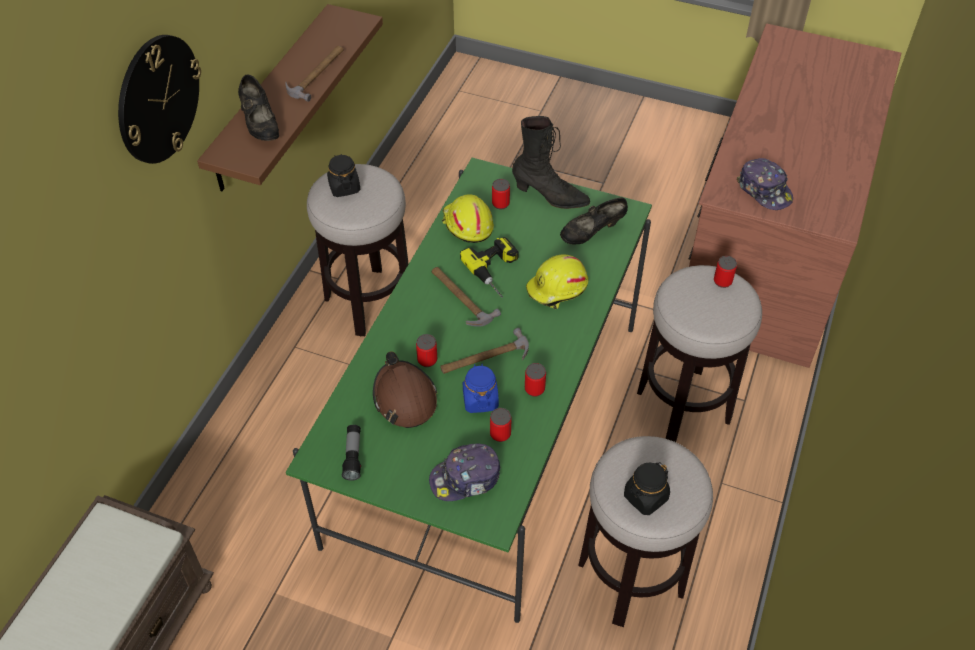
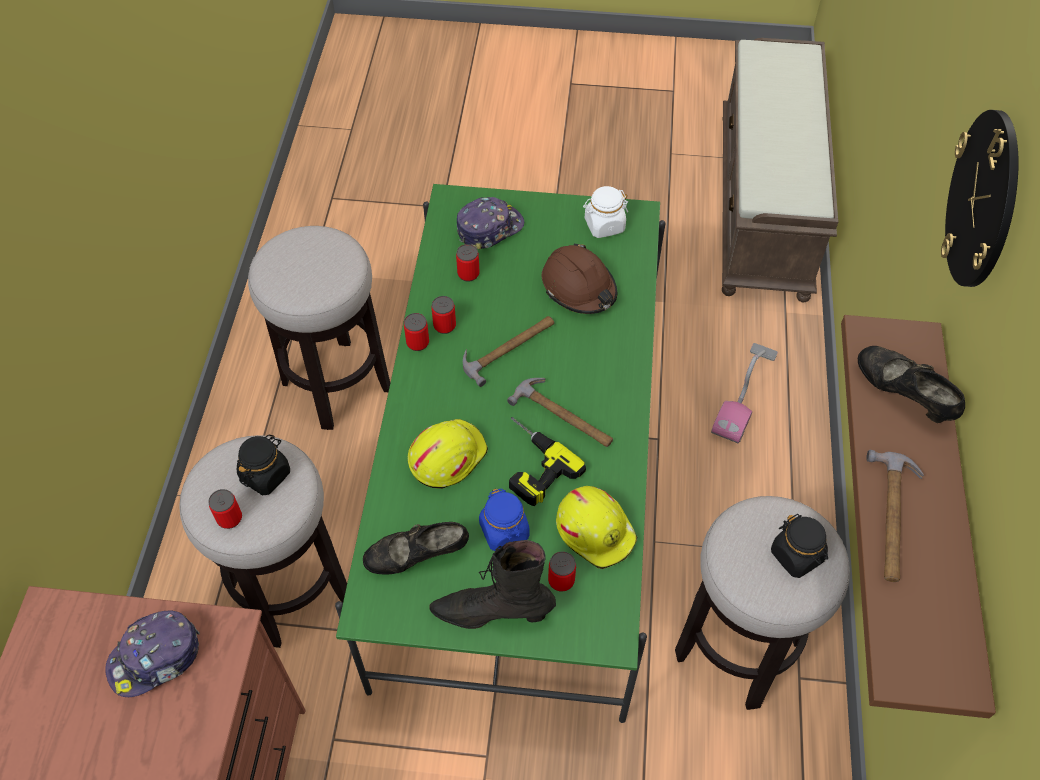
camera: 165 degrees right, 5 degrees up
(254, 476) = (745, 394): none -> vacuum cleaner
(353, 456) = (604, 225): flashlight -> white jar
(427, 360) = (572, 332): can -> can (417, 343)
(480, 400) = (499, 302): blue jar -> blue jar (504, 531)
(592, 233) = (417, 557): black shoe -> black shoe turned 150 degrees counterclockwise
(645, 497) = (313, 247): black jar -> black jar (265, 475)
(764, 190) = (156, 658): cap -> cap turned 75 degrees counterclockwise

